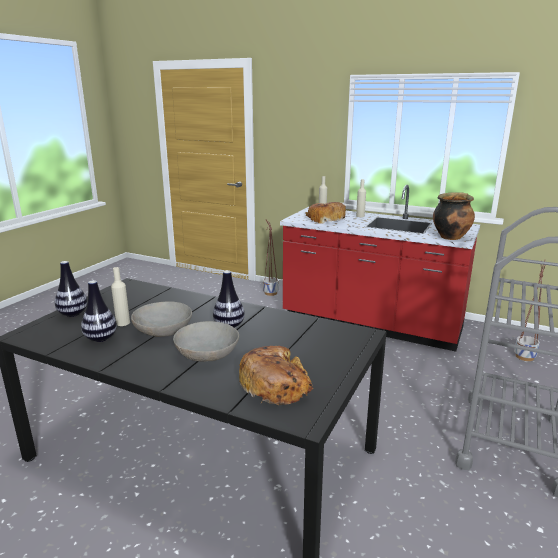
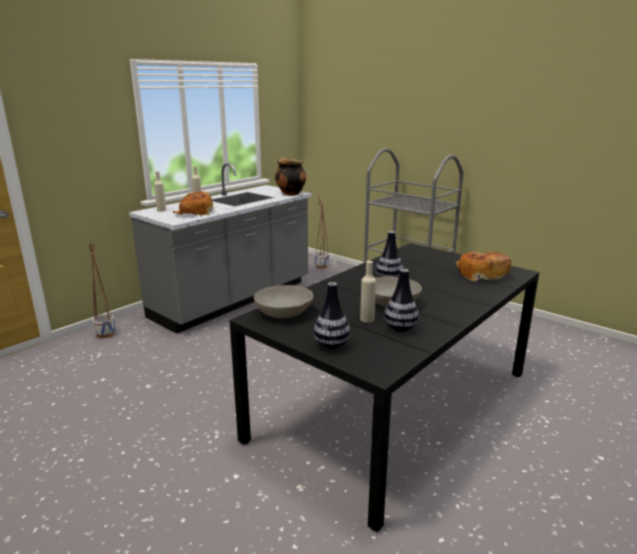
camera: 75 degrees left, 0 degrees up
(207, 354) = (437, 289): grey bowl -> grey bowl (284, 312)
(371, 324) = (233, 300): red counter -> grey counter

